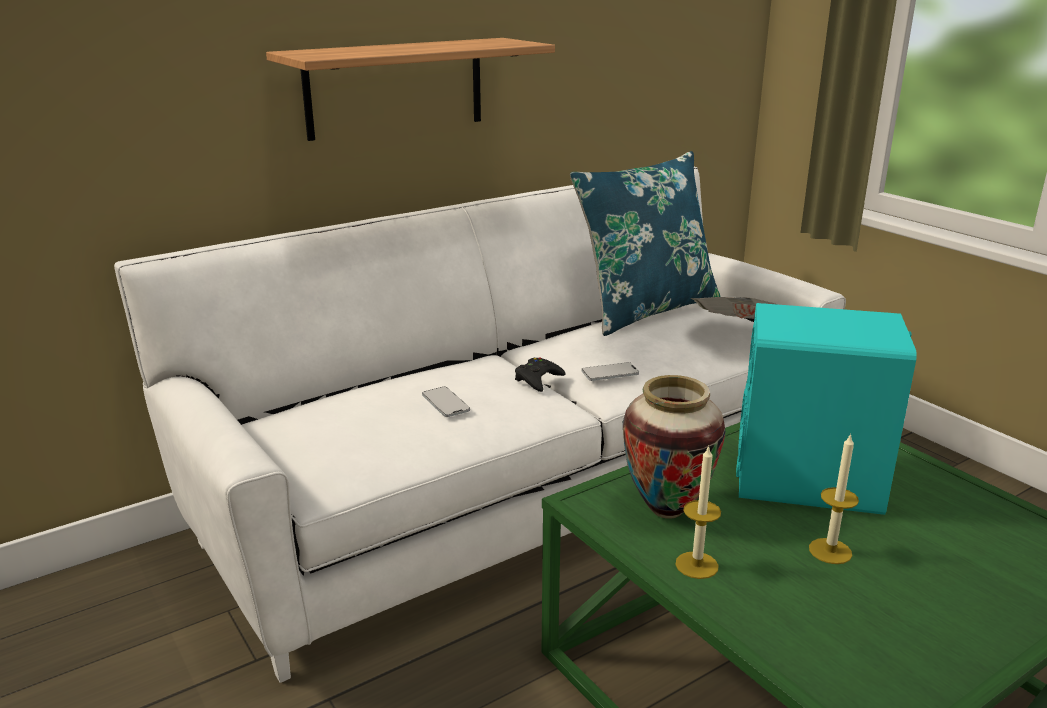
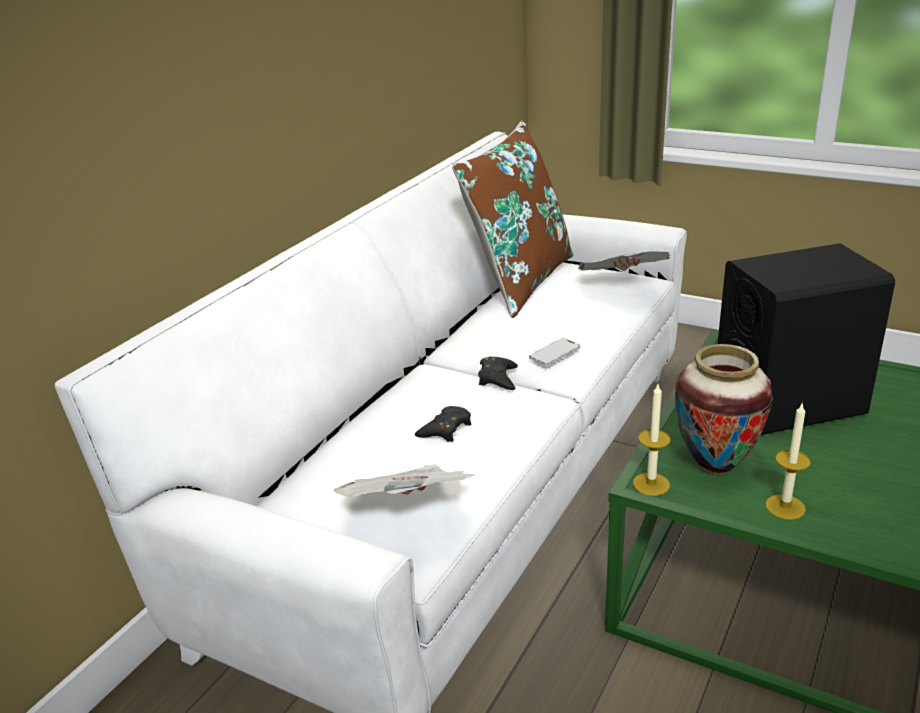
camera: 25 degrees left, 5 degrees up
(349, 451) = (410, 510): none -> newspaper
(395, 87) = (272, 108): shelf -> none
(445, 403) = (445, 429): phone -> black game controller
(645, 309) = (519, 281): blue pillow -> brown pillow
(808, 481) = (788, 404): turquoise speaker -> black speaker
(830, 551) = (860, 458): candle -> candle (651, 484)

